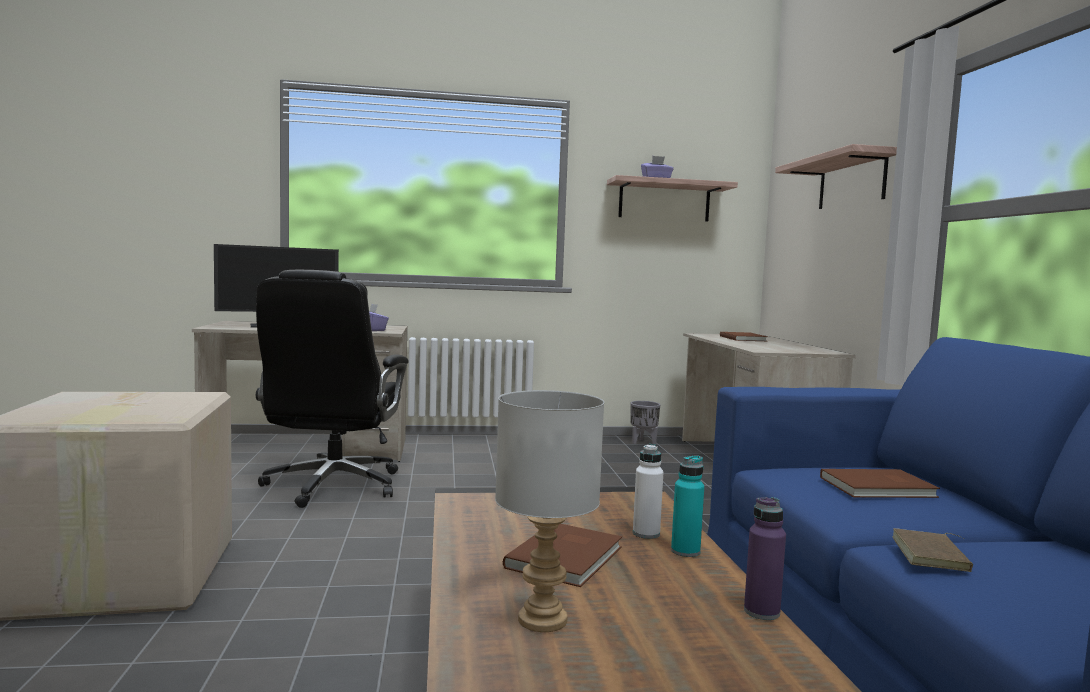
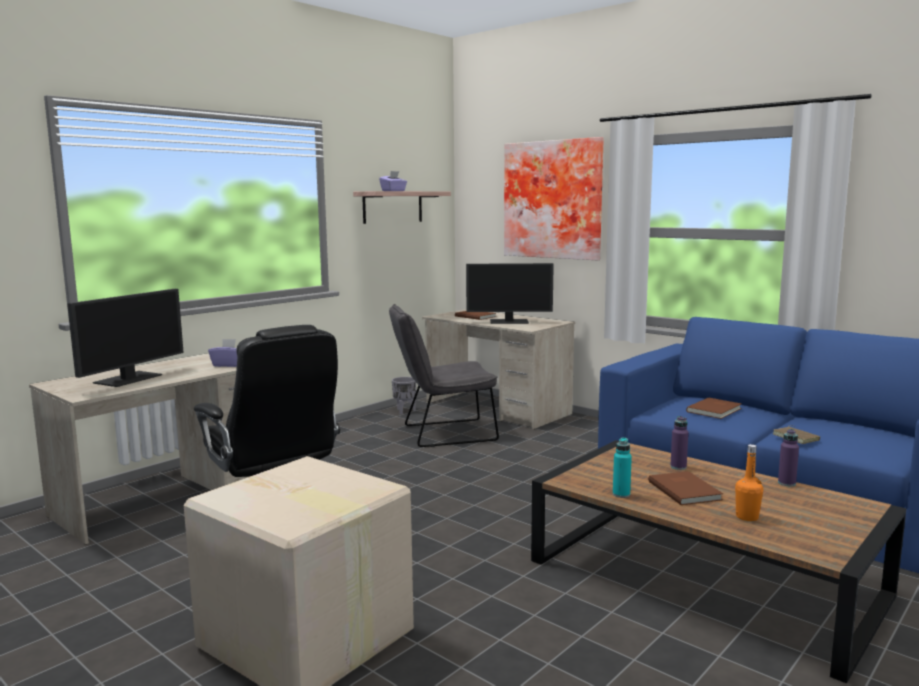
camera: 40 degrees left, 5 degrees up
(544, 619) = (747, 517): grey table lamp -> orange bottle
(635, 468) = (442, 433): none -> grey chair
(646, 534) = (678, 467): white bottle -> purple bottle
(685, 551) = (710, 469): turquoise bottle -> turquoise bottle (621, 494)
(764, 345) = (509, 321): none -> monitor
(851, 182) = (554, 200): shelf -> picture

